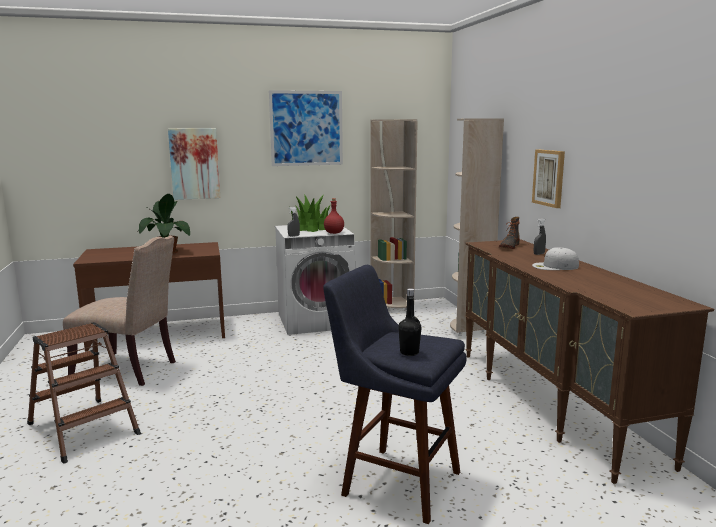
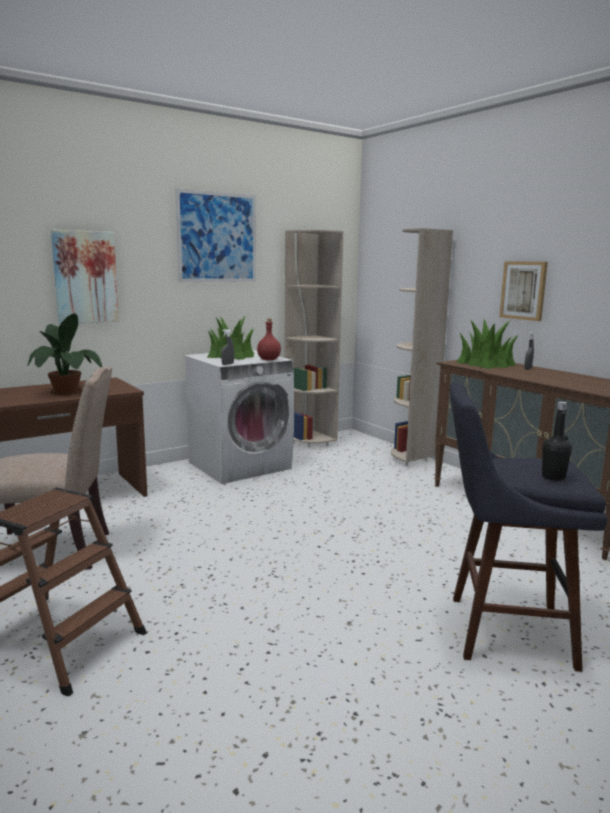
camera: 20 degrees left, 0 degrees up
(509, 246) = (486, 363): boot -> potted plant
(555, 266) = (566, 379): white cap -> none

